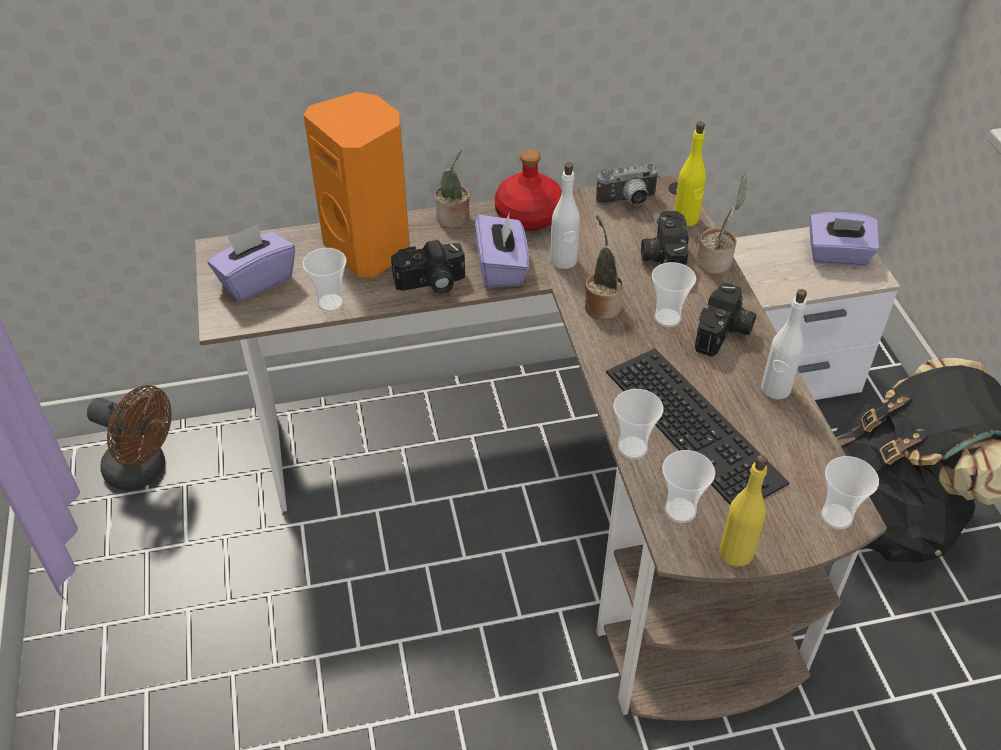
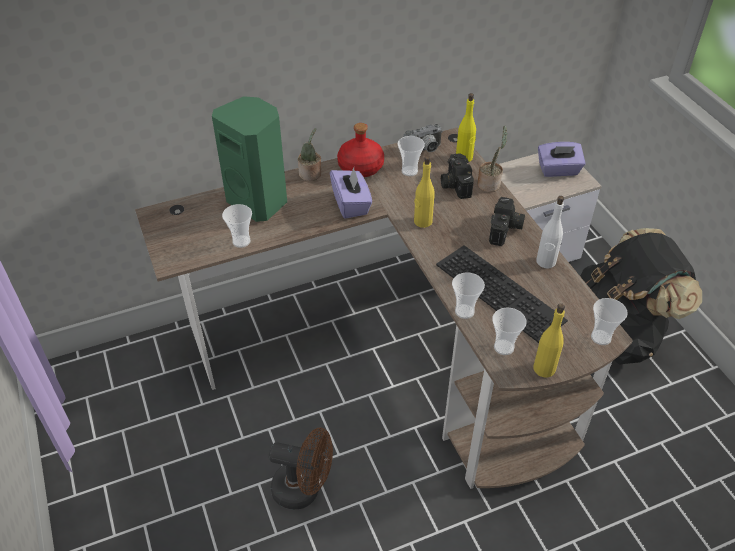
camera: 10 degrees left, 0 degrees up
(144, 470) = (107, 375): brown fan -> brown fan (304, 489)
(256, 280) = (185, 232): purple tissue box -> none
(370, 249) = (259, 201): orange speaker -> green speaker
(430, 283) = (306, 220): camera -> none
(563, 260) = (391, 194): white bottle -> none
(601, 305) = (422, 221): potted plant -> yellow bottle
(667, 318) = (467, 224): cup -> cup (409, 171)

